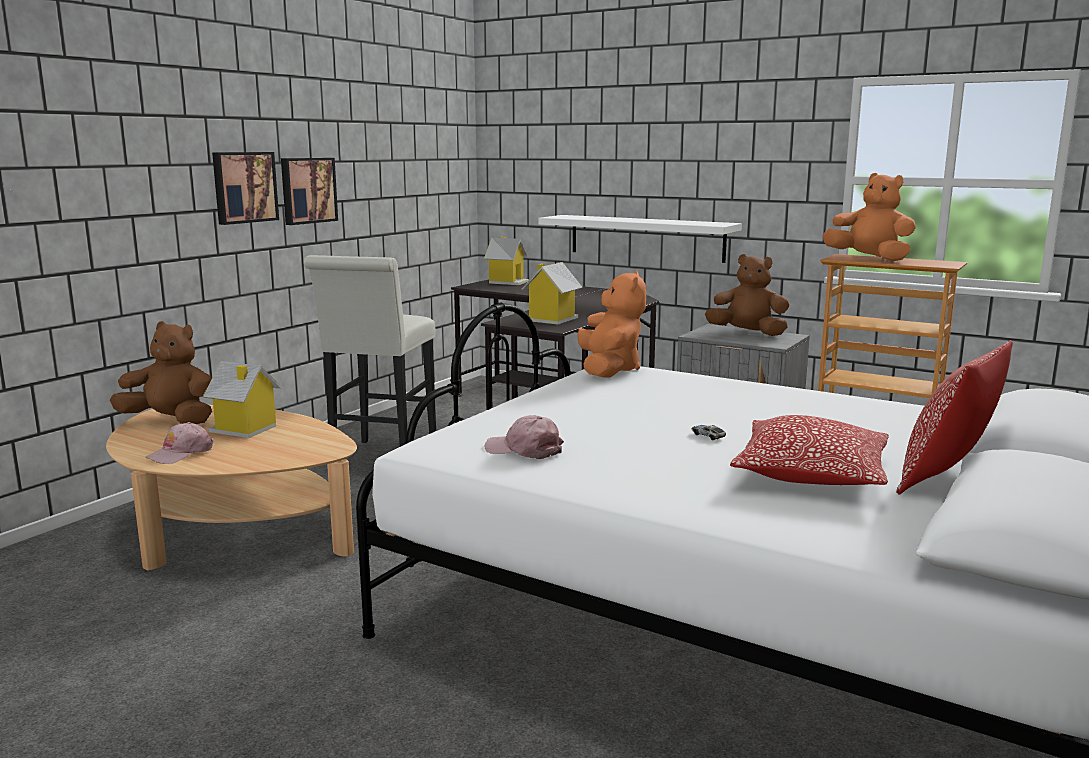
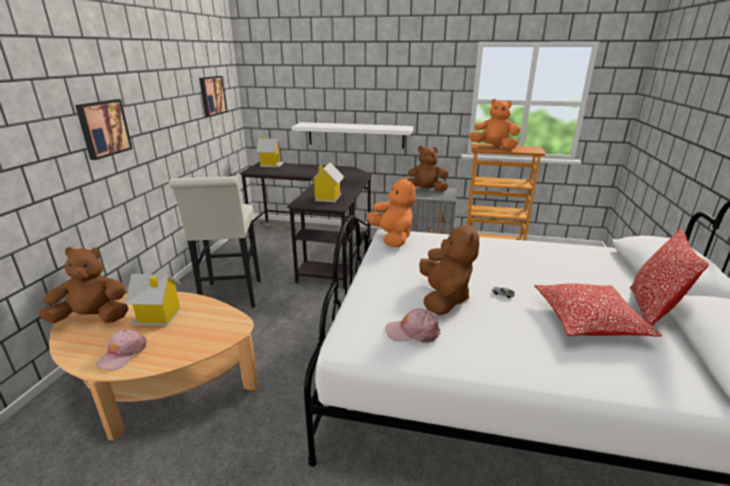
camera: 20 degrees left, 10 degrees up
(307, 190) = (146, 123): picture -> picture (212, 95)
(609, 429) = (443, 298): none -> brown plush toy

